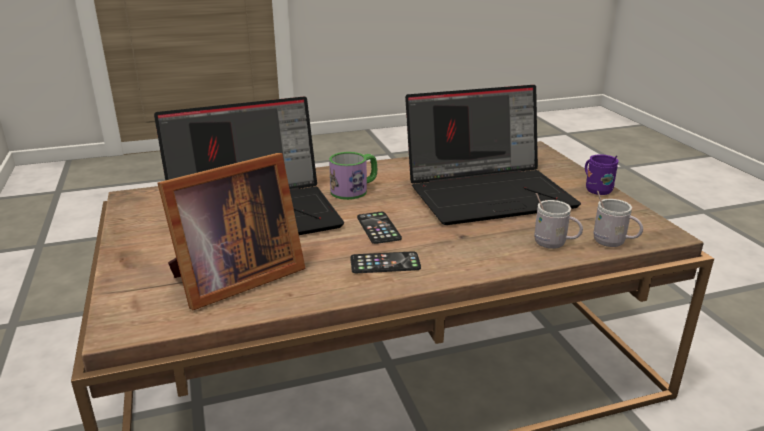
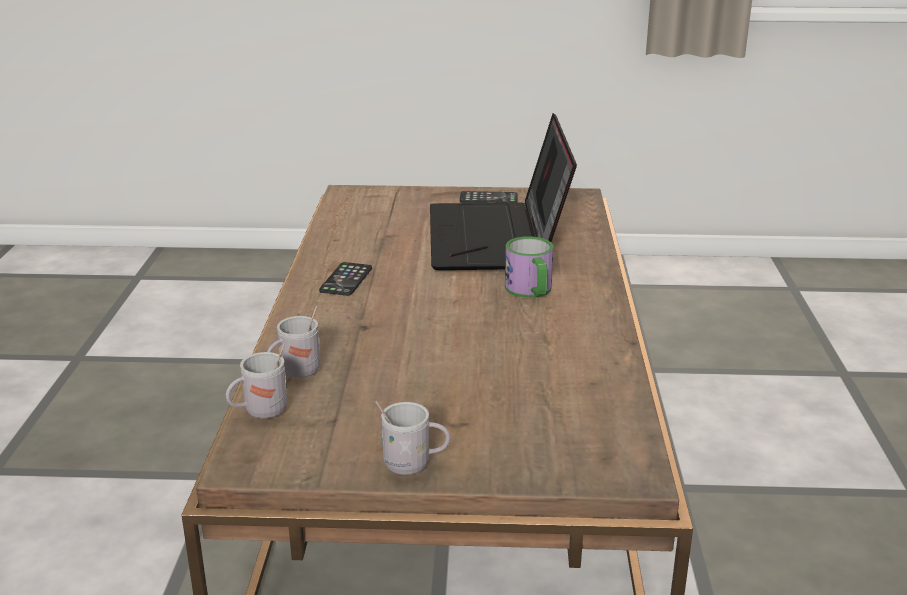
camera: 110 degrees right, 0 degrees up
(233, 279) = (378, 223): picture frame -> none
(378, 228) = (420, 288): phone -> phone (488, 198)
(489, 193) = (464, 373): laptop -> none
(595, 190) = (414, 465): purple mug -> white mug

